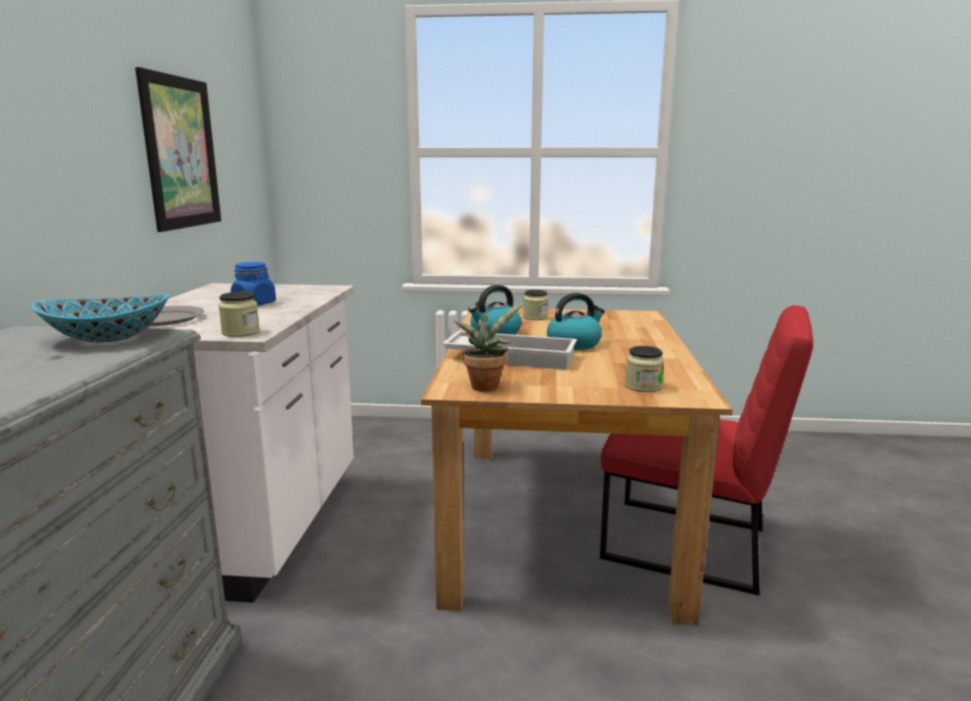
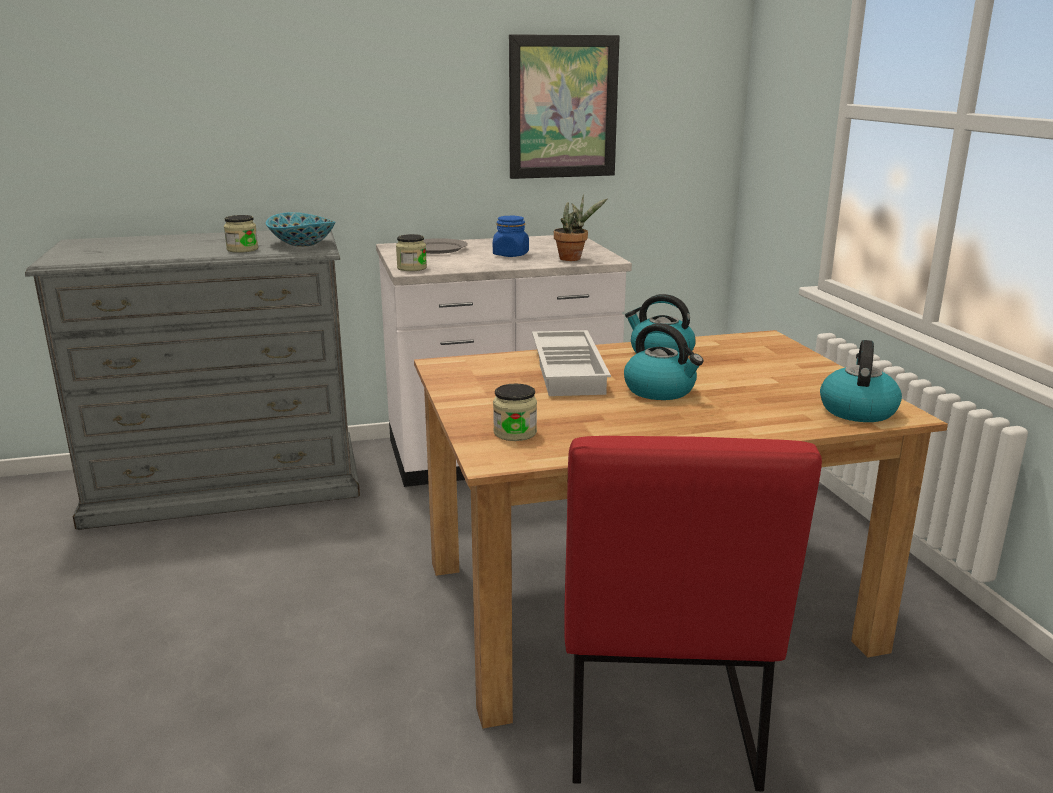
camera: 70 degrees right, 5 degrees up
(486, 386) = (464, 373): potted plant -> potted plant (573, 259)
(535, 317) = (768, 361): jar -> jar (242, 249)
(634, 318) = (857, 410): none -> kettle

